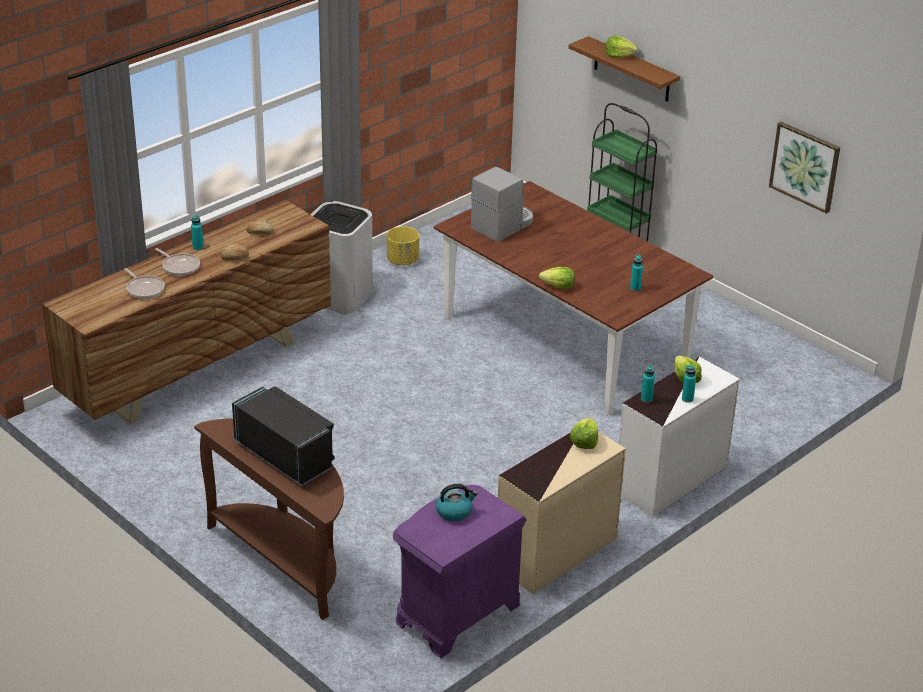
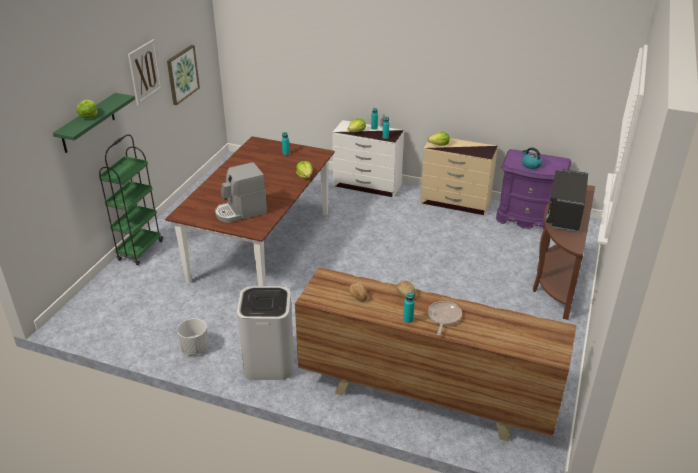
camera: 115 degrees left, 0 degrees up
(144, 289) = (491, 321): frying pan -> none
(403, 260) = (195, 348): yellow planter -> white planter
(503, 225) = (240, 212): coffee machine -> coffee machine turned 45 degrees counterclockwise
(632, 70) = (88, 123): brown shelf -> green shelf
(736, 98) = (145, 72): none -> picture

